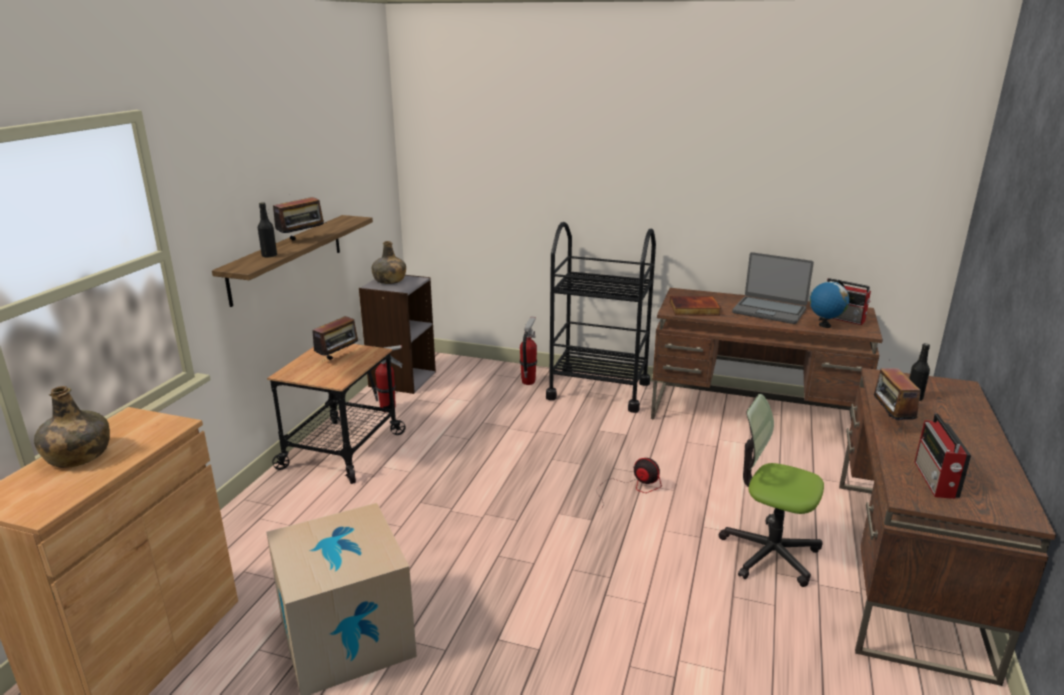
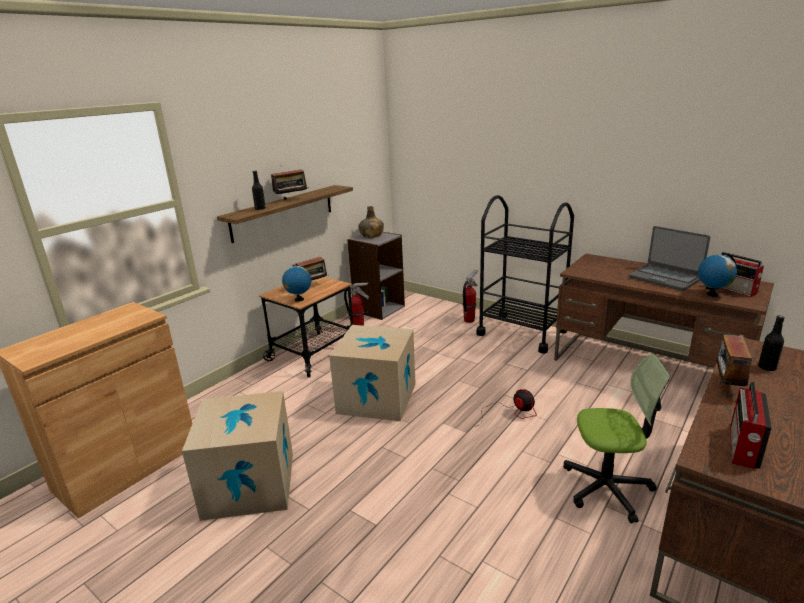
camera: 20 degrees right, 0 degrees up
(77, 456) = (80, 329): green bottle -> none
(332, 378) = (299, 299): none -> globe
(460, 497) = (377, 398): none -> cardboard box
(694, 309) = (595, 271): book -> none
(769, 553) = (607, 488): office chair -> office chair turned 135 degrees clockwise

